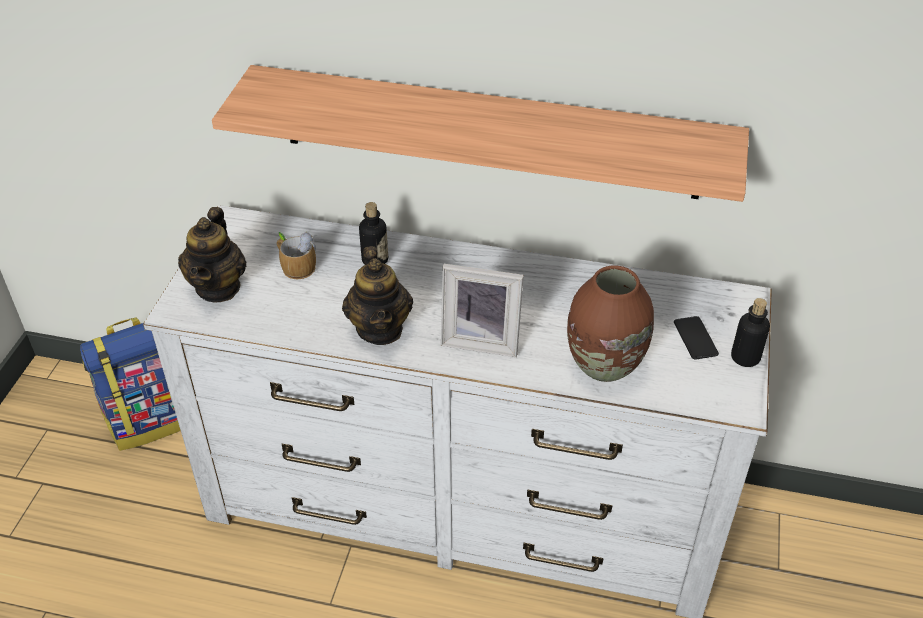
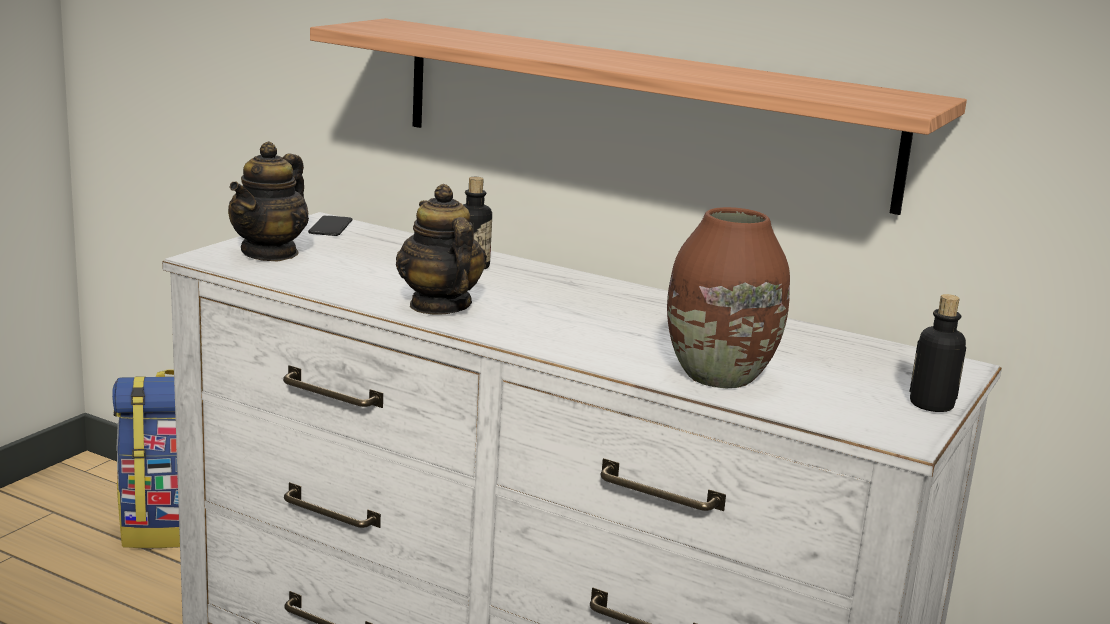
camera: 15 degrees right, 25 degrees down
(295, 265) = (373, 255): mug -> none
(380, 329) = (439, 306): teapot -> teapot turned 150 degrees clockwise
(481, 340) = (564, 333): picture frame -> none
(695, 338) = (864, 380): phone -> phone (330, 227)

